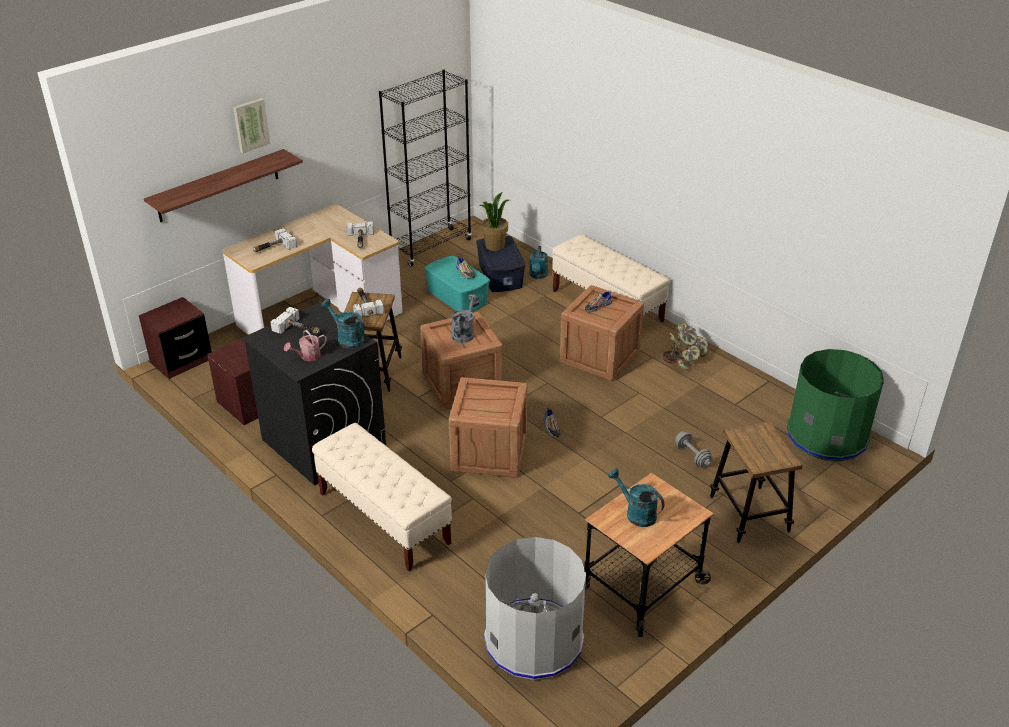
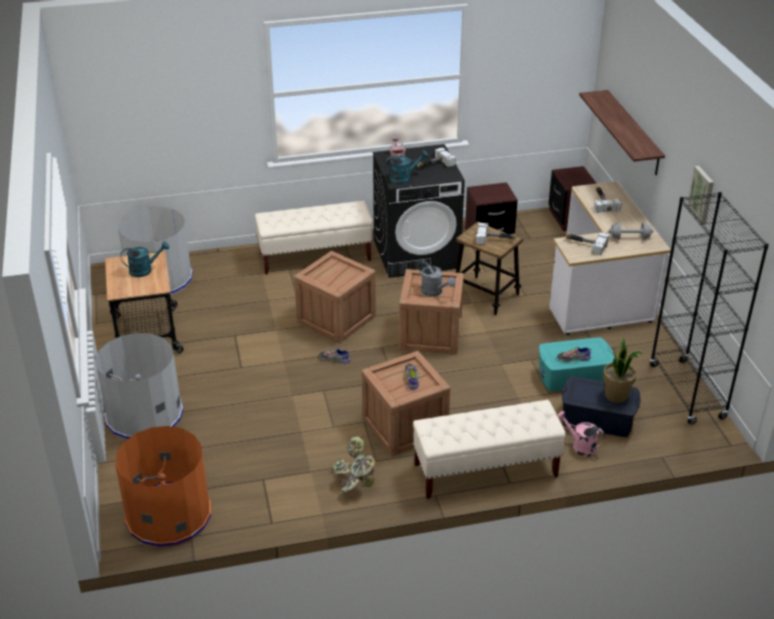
camera: 120 degrees right, 0 degrees up
(250, 125) = (657, 109): picture -> picture (702, 195)
(538, 275) = (580, 446): turquoise watering can -> pink watering can
(692, 456) = (230, 418): grey dumbbell -> grey dumbbell (629, 238)
(749, 514) = (144, 415): stool -> grey trash can
(827, 435) = (168, 515): green trash can -> orange trash can

